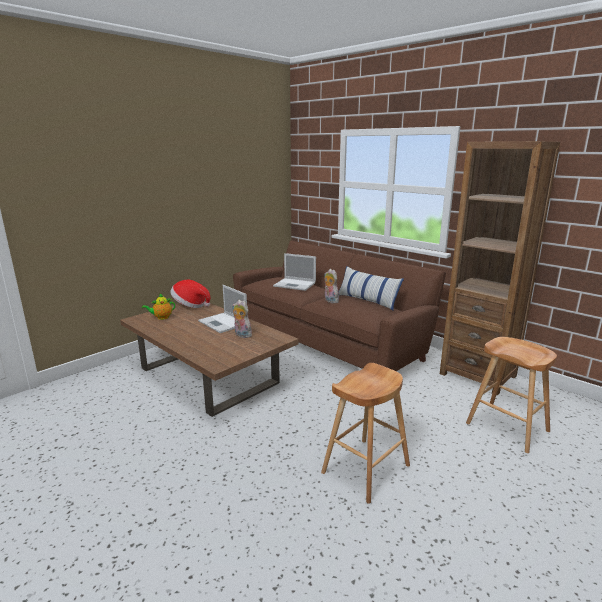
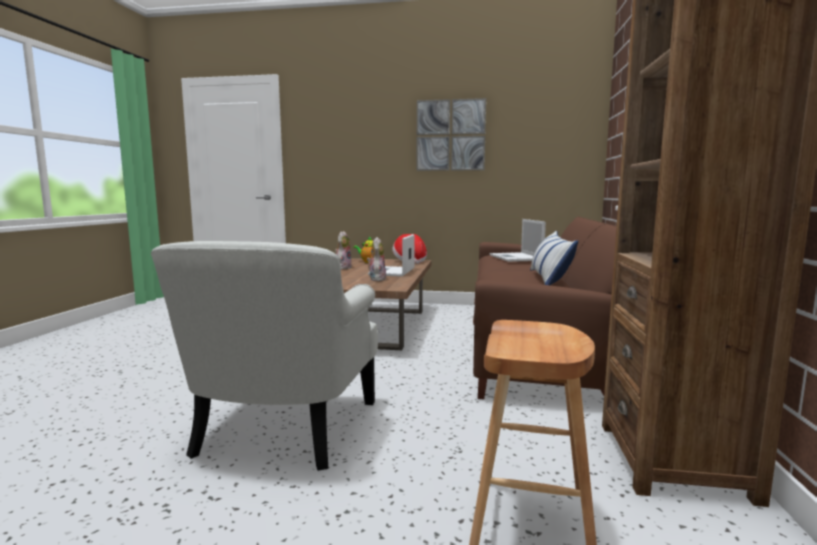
camera: 55 degrees right, 10 degrees down
(192, 181) = (450, 135): none -> picture
(330, 301) = (504, 270): plush toy -> plush toy (343, 268)
(366, 469) = (283, 428): brown stool -> white armchair

